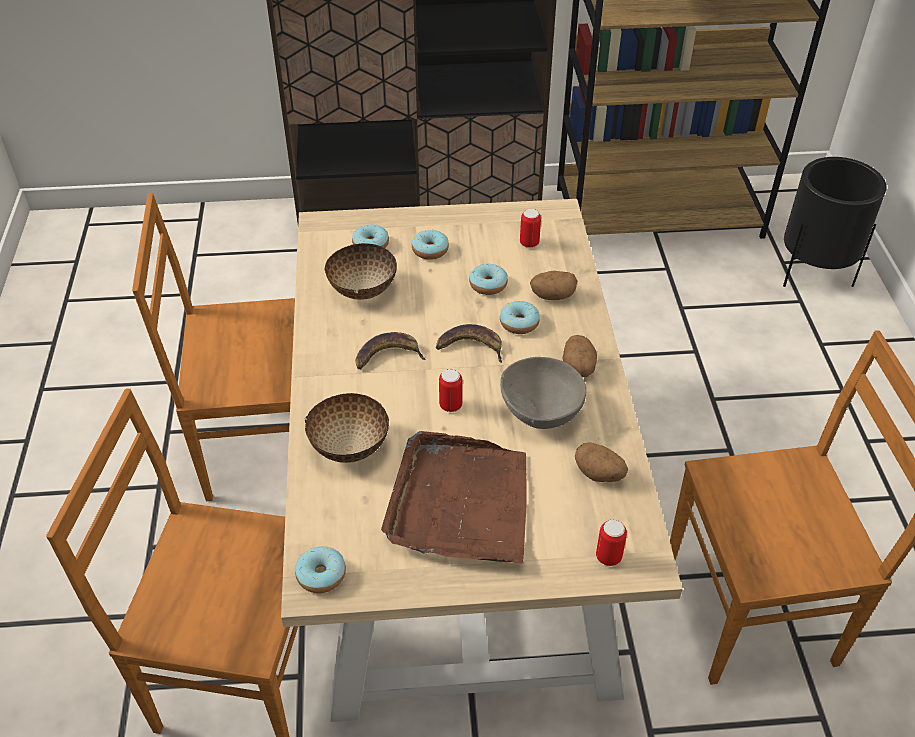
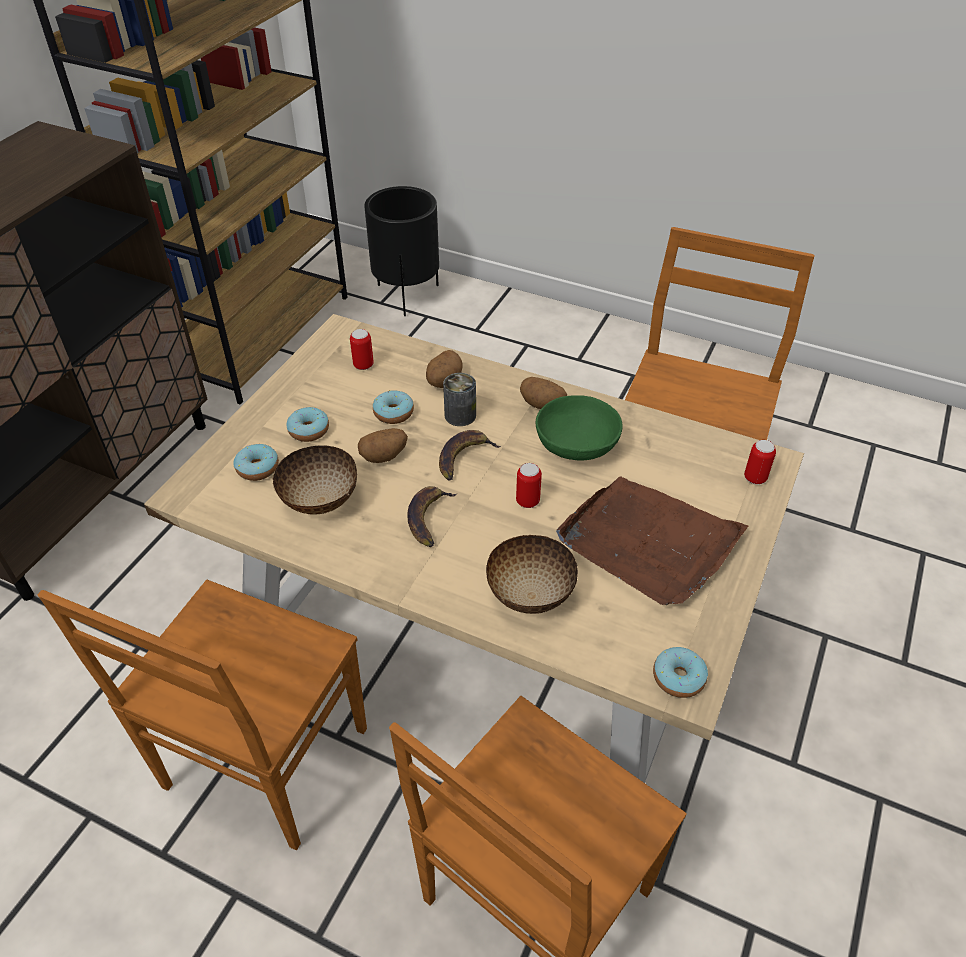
camera: 60 degrees left, 0 degrees up
(519, 323) = (460, 415): donut -> can
(541, 412) = (577, 448): grey bowl -> green bowl
(599, 474) = (667, 445): potato -> potato (384, 456)

